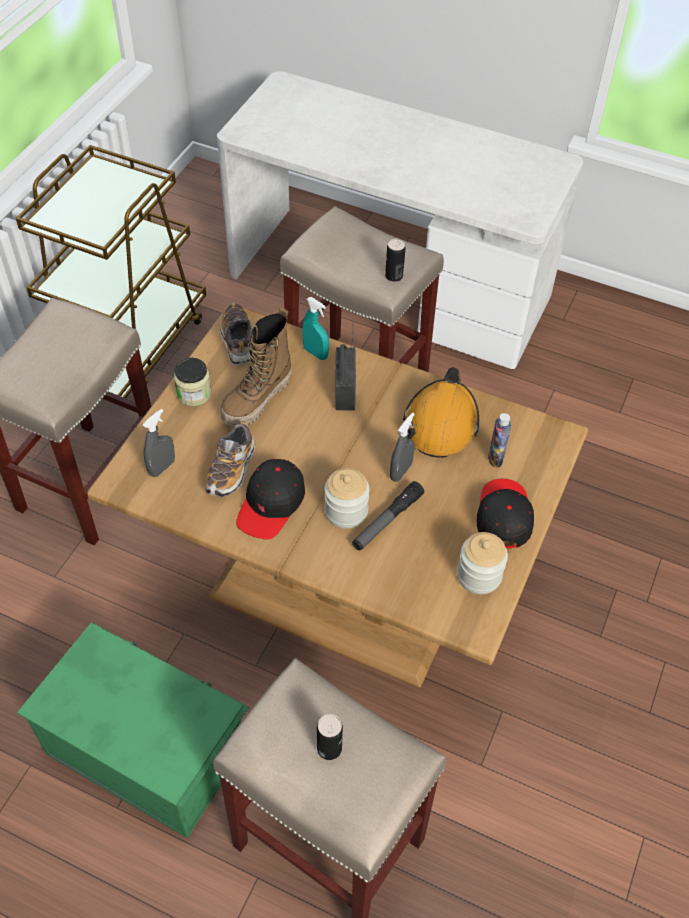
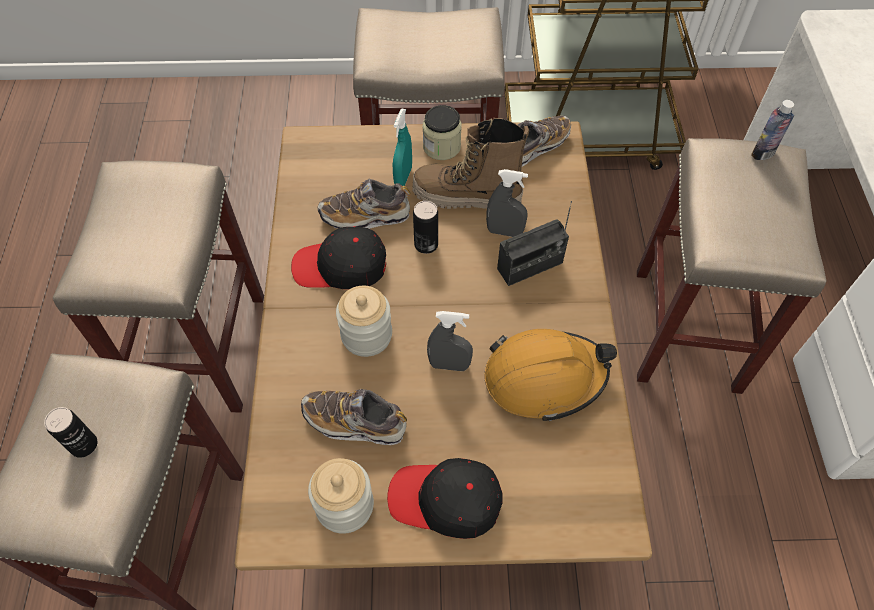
camera: 65 degrees right, 5 degrees up
(146, 748) = (202, 348): green storage box -> beige stool
(162, 467) = (338, 164): grey spray bottle -> grey spray bottle (504, 232)
(315, 353) = (563, 218): turquoise spray bottle -> turquoise spray bottle (403, 177)
(387, 521) = (374, 379): flashlight -> none
(394, 276) = (741, 244): can -> can (426, 244)
(417, 545) = (355, 422): none -> shoe
(495, 458) = (529, 458): bottle -> bottle (762, 153)
(503, 516) = (445, 500): black cap -> black cap turned 150 degrees counterclockwise

